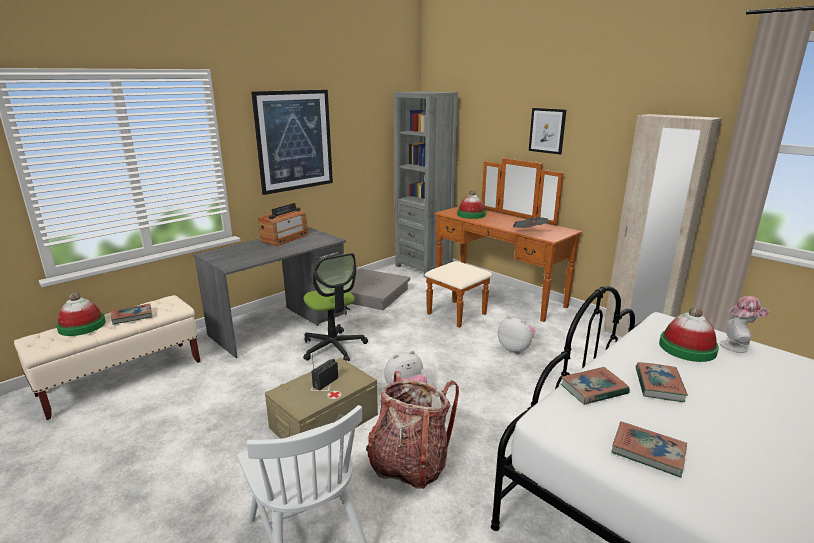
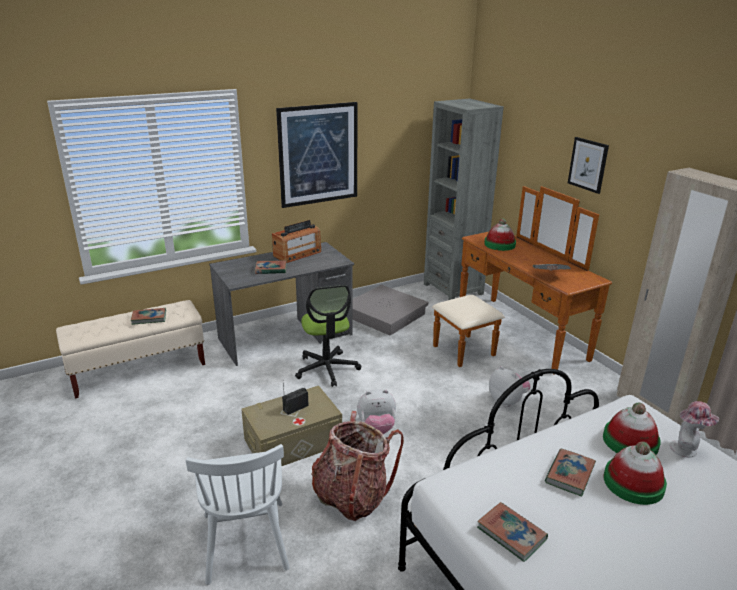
camera: 15 degrees right, 5 degrees up
(82, 326) = (108, 322): hat -> hat (633, 483)
(593, 389) = (502, 467): book -> book (271, 269)

